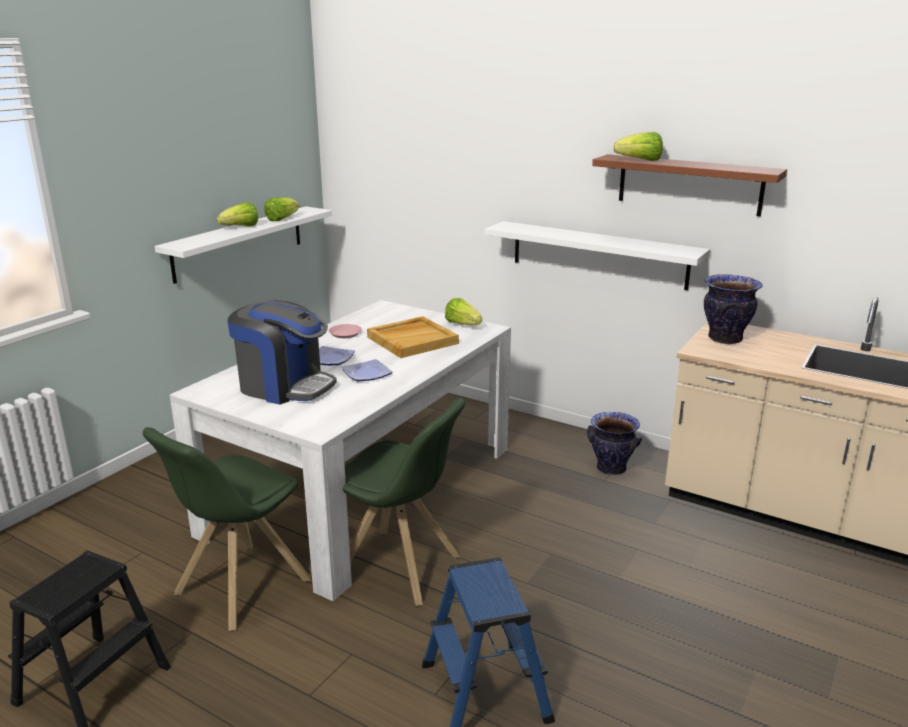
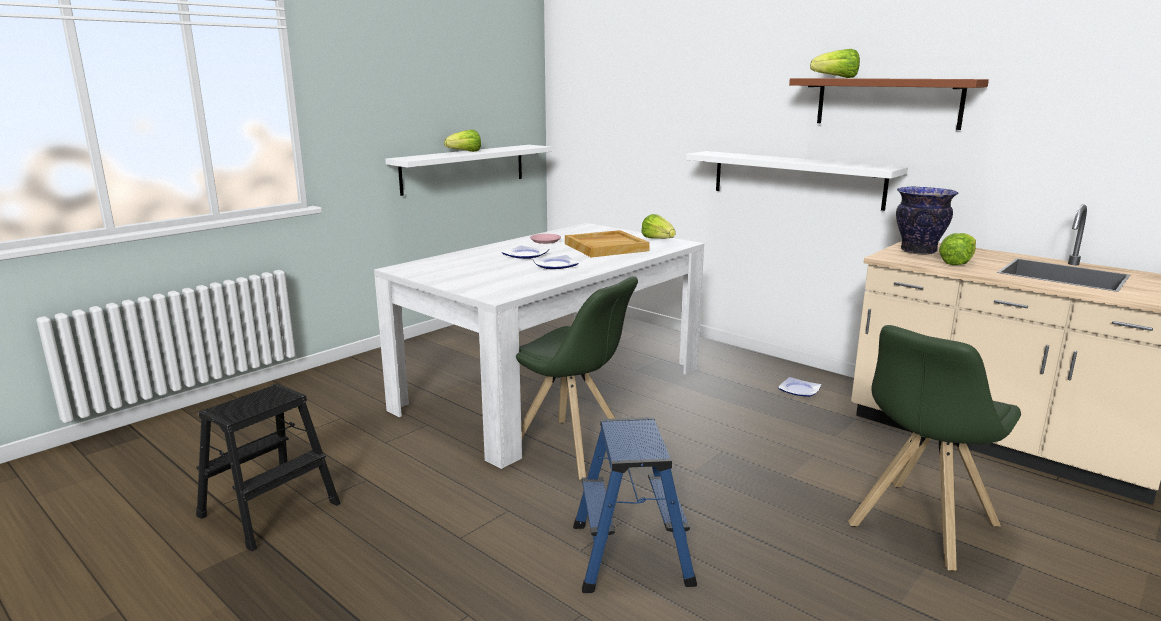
camera: 10 degrees right, 5 degrees down
(241, 586) = (420, 450): green chair -> green chair (921, 524)
(281, 219) = (503, 149): lettuce -> lettuce (957, 262)
(285, 386) = (477, 269): coffee machine -> none
(611, 468) = (800, 390): vase -> plate

